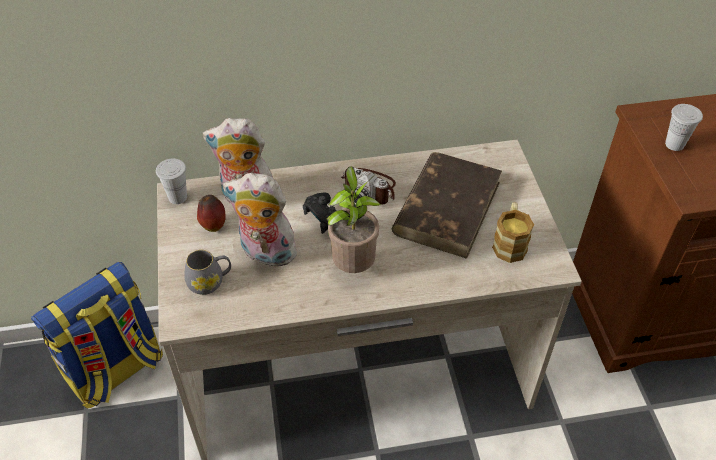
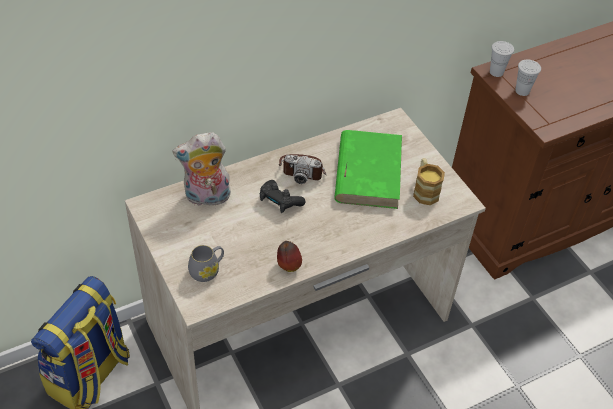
camera: 20 degrees left, 0 degrees up
(177, 197) = (148, 208): white cup -> white cup (496, 72)
(213, 225) = (189, 225): apple -> apple (288, 266)
(265, 254) = (242, 239): plush toy -> none
(354, 265) = (315, 232): potted plant -> none
(447, 207) = (368, 172): brown book -> green book

